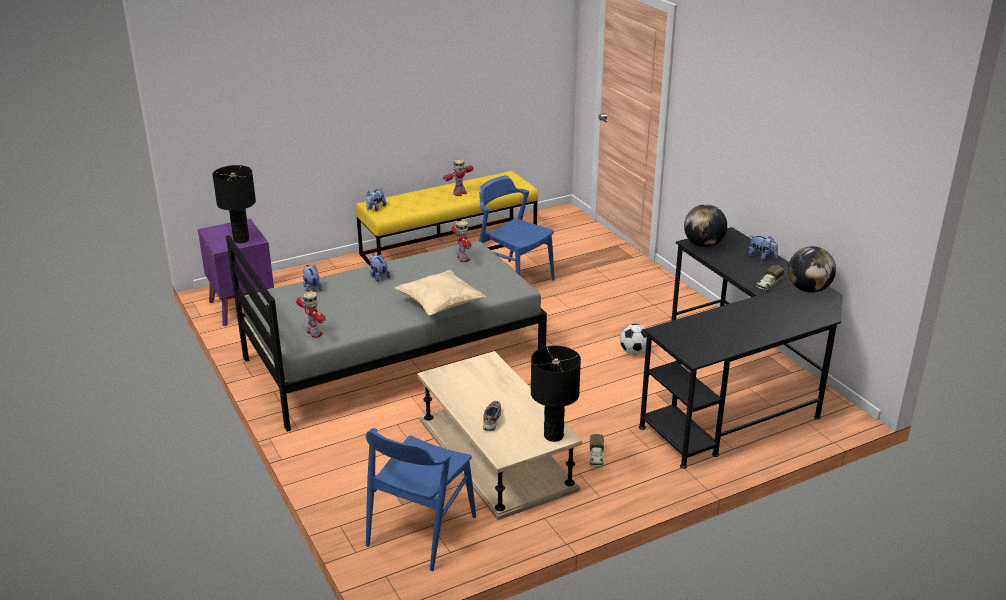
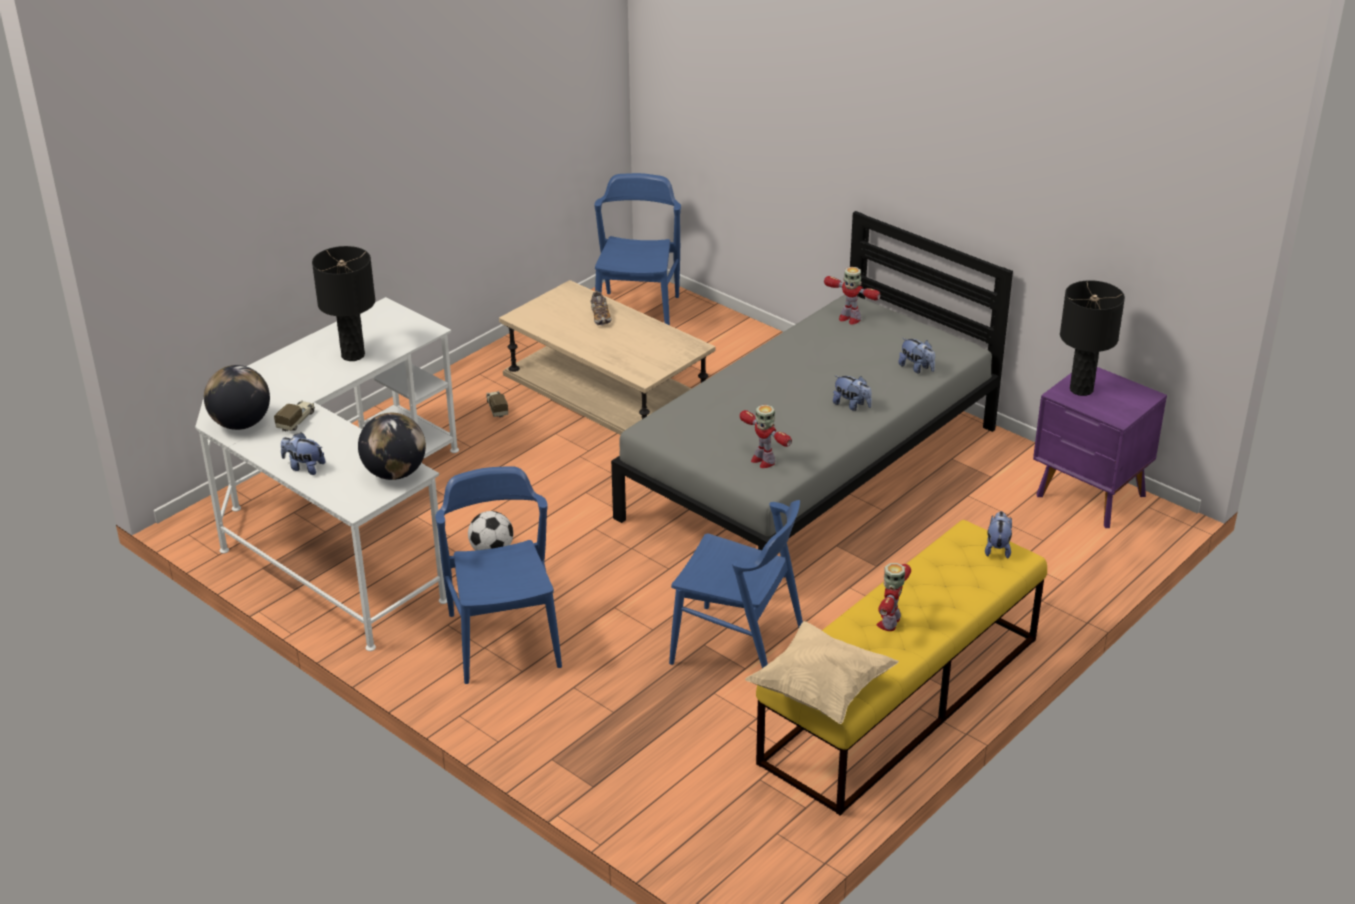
camera: 160 degrees right, 5 degrees up
(440, 305) = (735, 382): beige pillow -> beige pillow (820, 690)
(553, 435) = (529, 315): black table lamp -> black table lamp (353, 355)
(641, 306) = (504, 640): none -> blue chair
(736, 389) = (341, 525): black desk -> white desk

